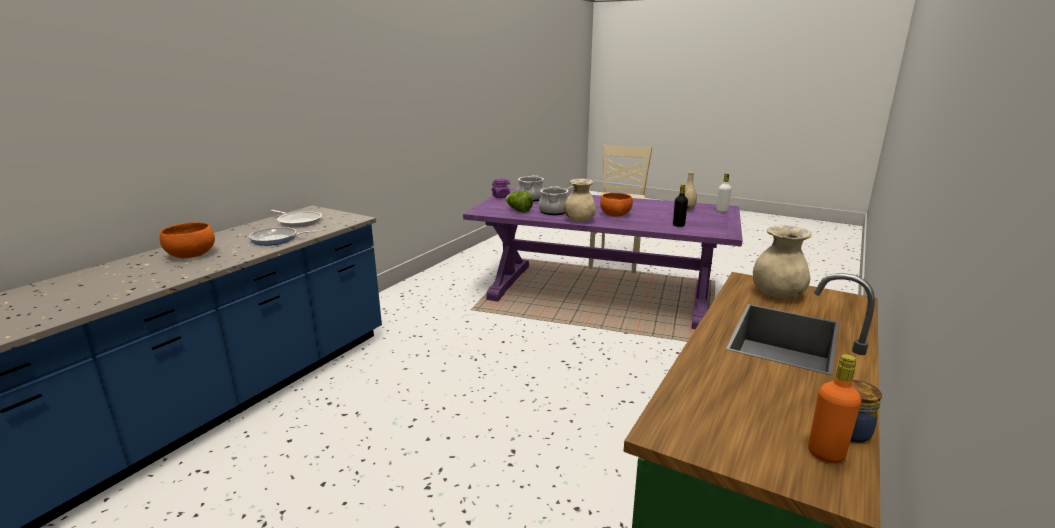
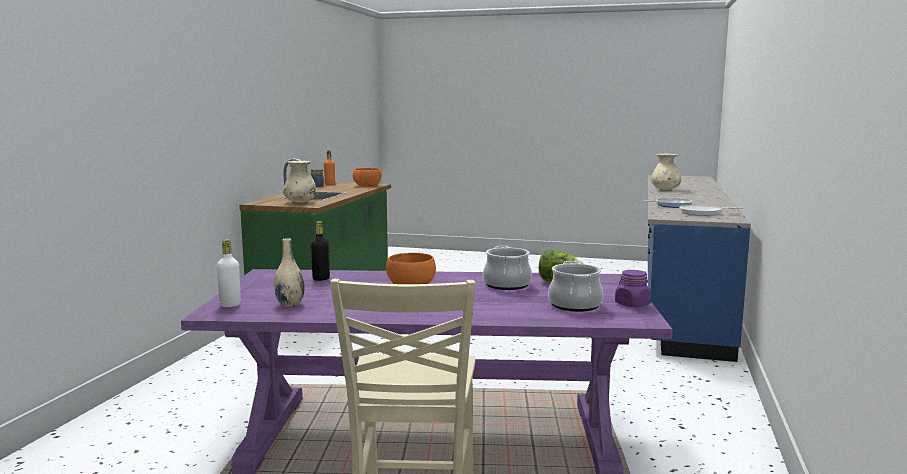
camera: 165 degrees right, 10 degrees down
(191, 255) = (693, 199): orange bowl -> orange bowl (367, 186)
(579, 220) = (459, 275): beige vase -> beige vase (665, 189)

